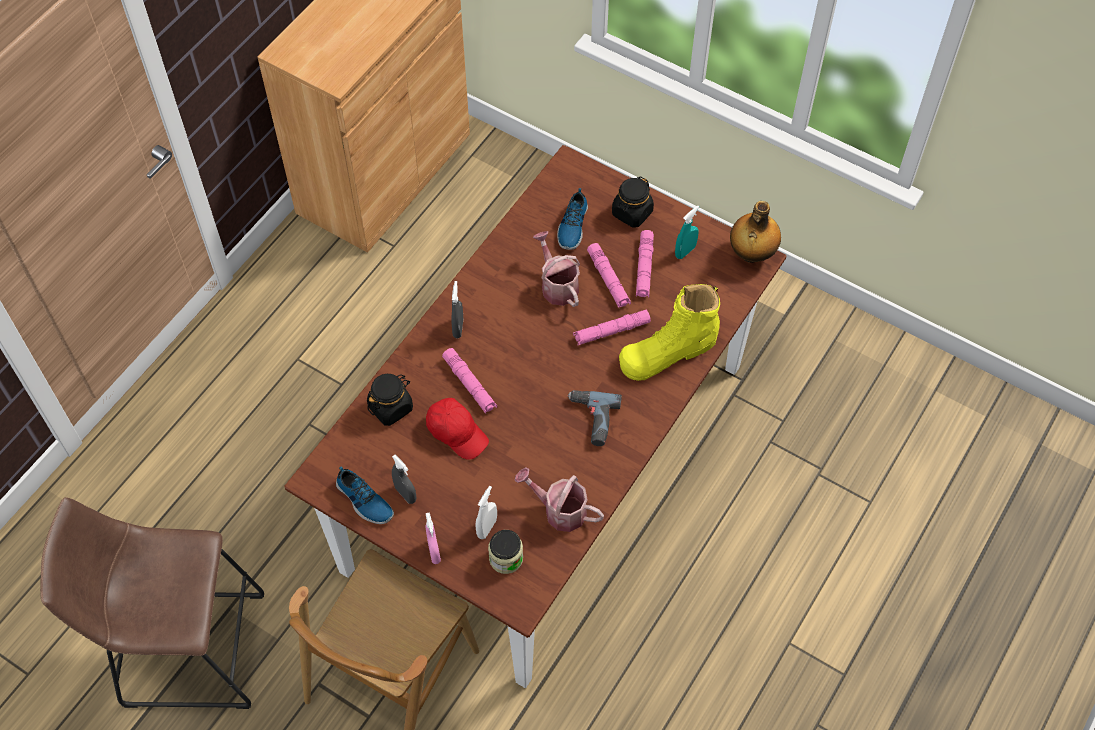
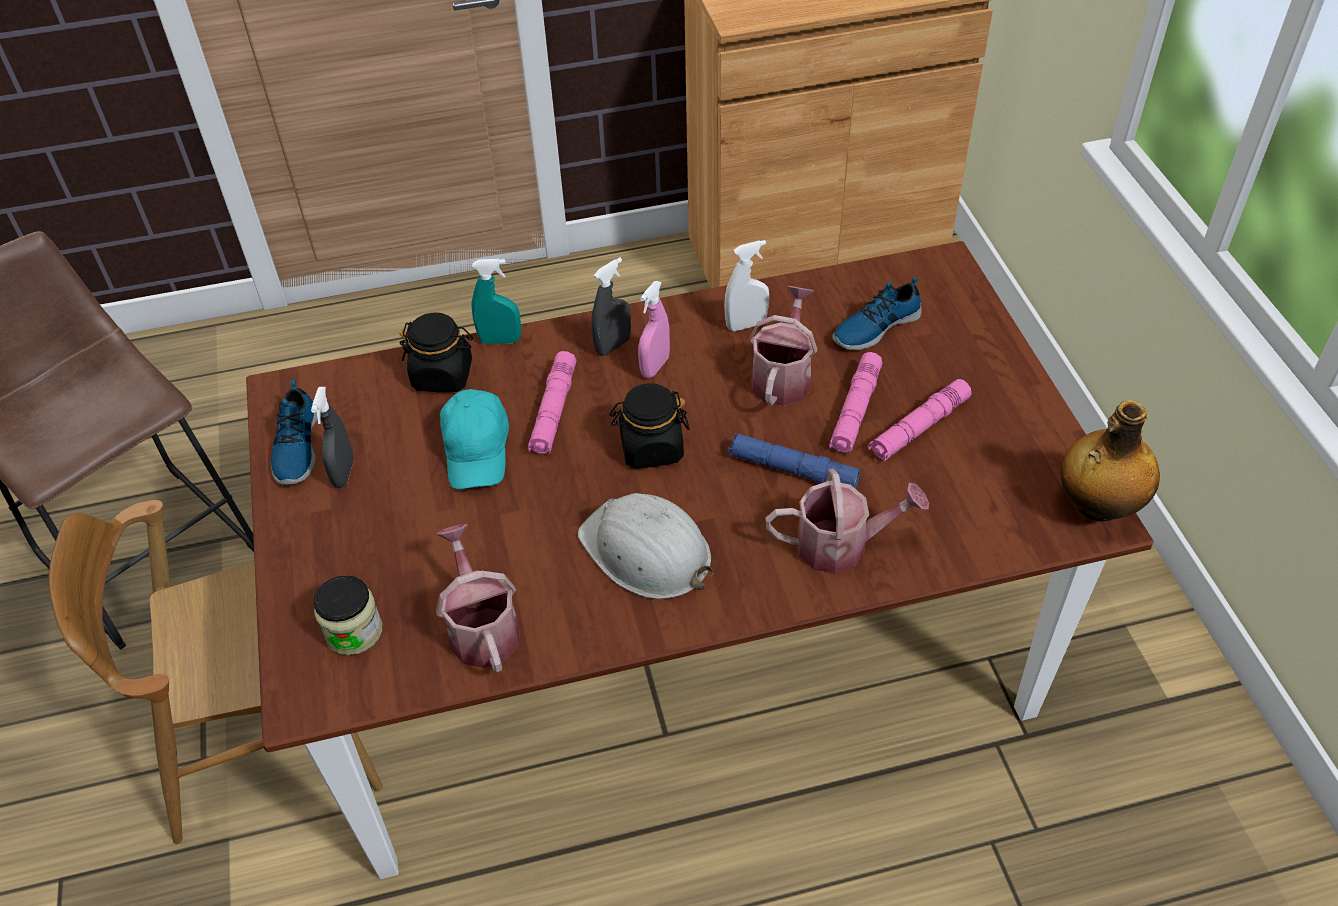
camera: 45 degrees right, 10 degrees down
(434, 552) = (291, 558): pink spray bottle -> pink spray bottle (655, 367)
(457, 432) = (477, 450): red cap -> turquoise cap
(487, 528) = (377, 579): white spray bottle -> white spray bottle (746, 325)
(591, 420) = (646, 552): power drill -> white hard hat
(611, 331) = (792, 469): pink flashlight -> blue flashlight
(632, 213) = (971, 358): black jar -> black jar (651, 448)
(668, 352) = (841, 545): yellow boot -> watering can
(685, 251) = (998, 444): turquoise spray bottle -> turquoise spray bottle (500, 340)

